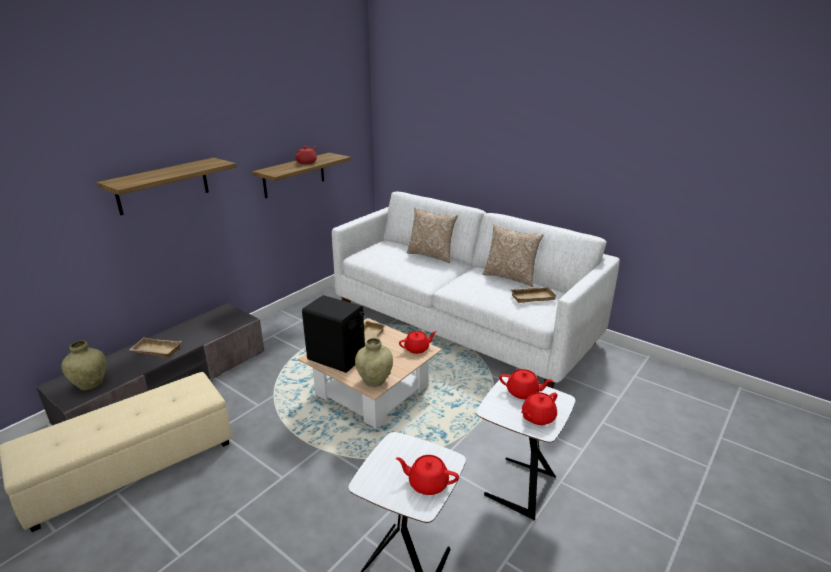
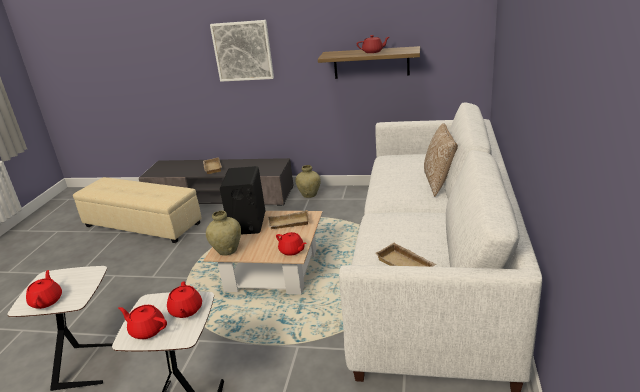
camera: 65 degrees right, 0 degrees up
(91, 384) = (167, 170): beige vase -> beige vase (309, 195)
(163, 186) = (243, 51): shelf -> picture
(510, 277) = (442, 237): pillow -> none

